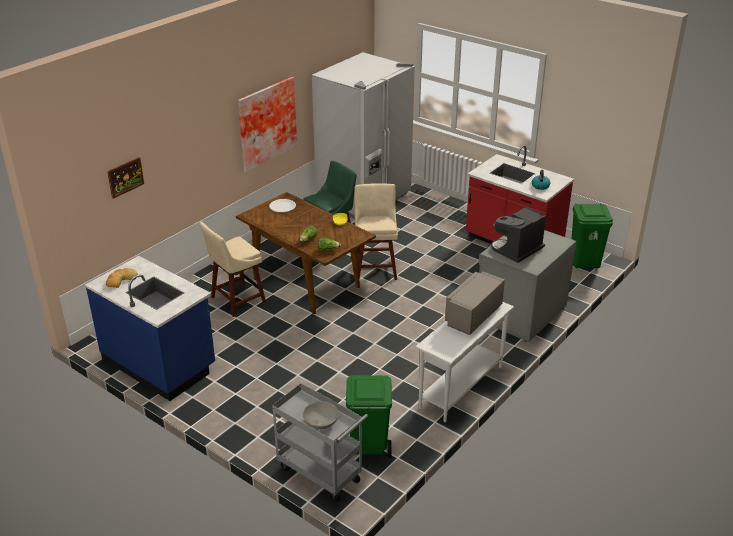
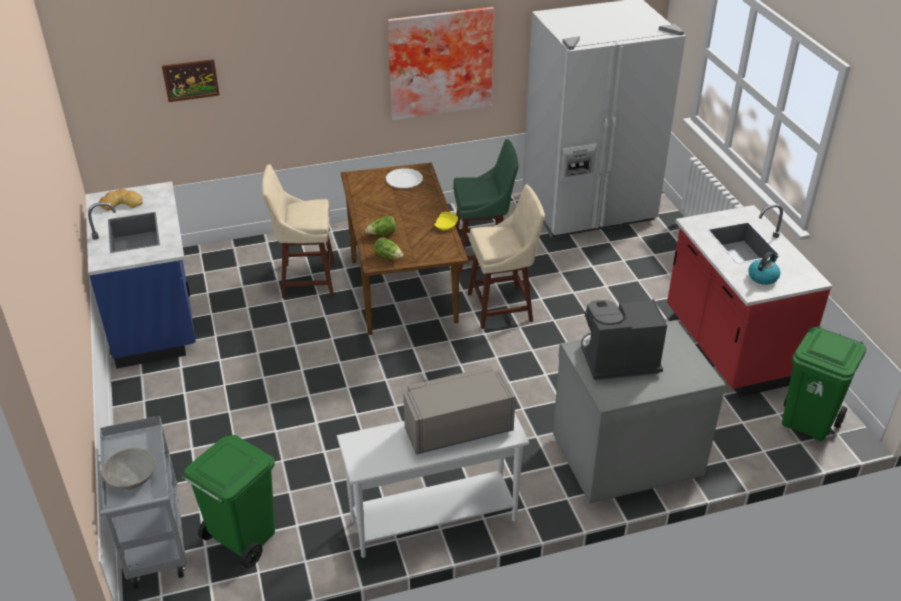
camera: 35 degrees right, 5 degrees up
(375, 268) = (503, 306): beige chair -> beige chair turned 45 degrees clockwise

